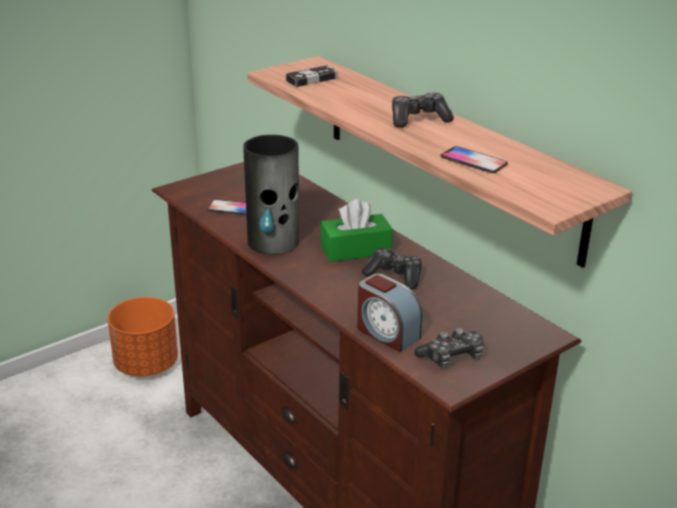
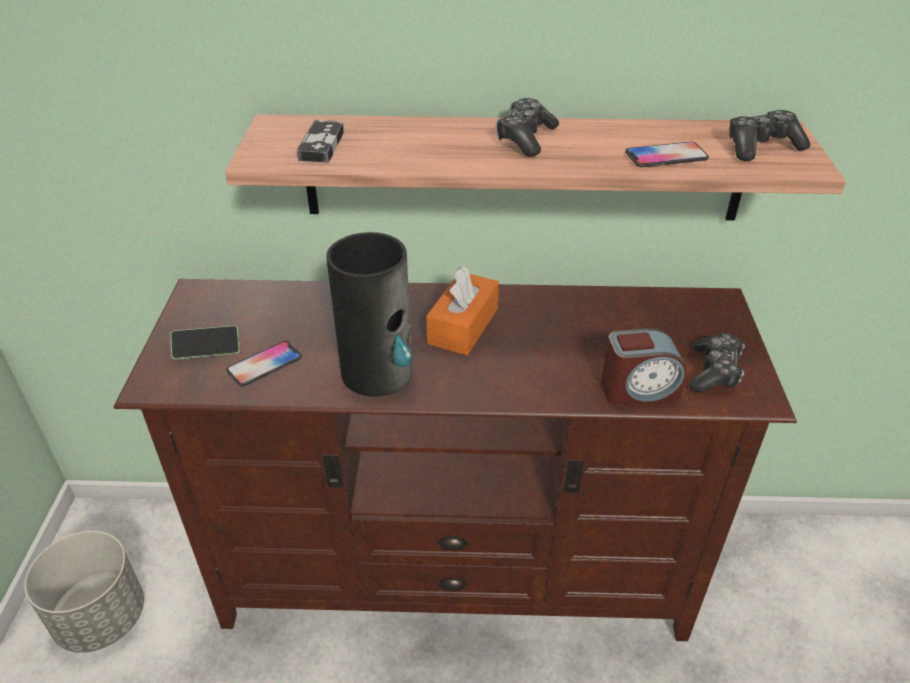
camera: 50 degrees left, 10 degrees up
(146, 364) = (100, 618): orange planter -> grey planter
(222, 189) = (207, 349): none -> phone
(356, 250) = (463, 326): green tissue box -> orange tissue box
(394, 276) = (540, 329): game controller -> game controller (761, 147)

